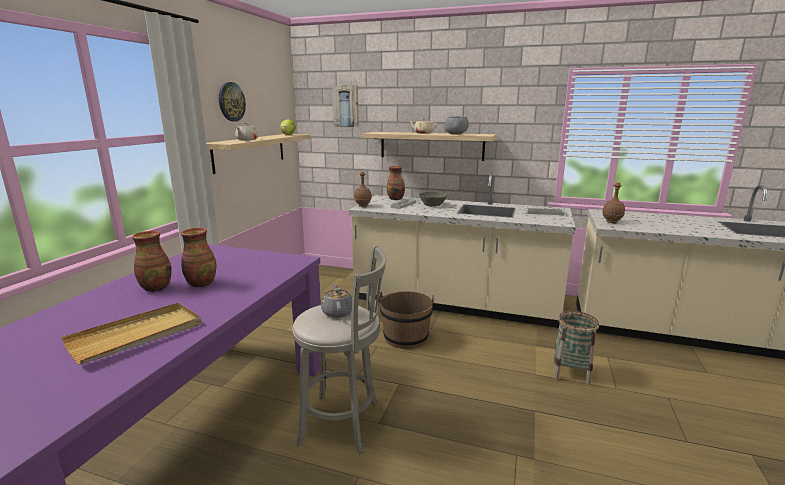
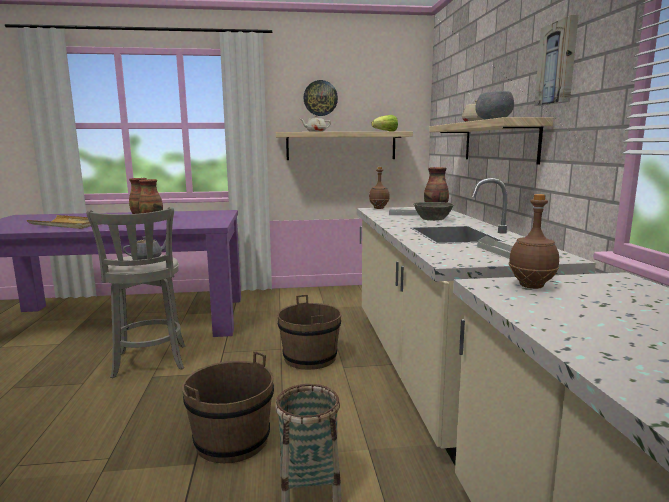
camera: 65 degrees right, 5 degrees down
(346, 106) = (452, 96): picture -> picture (558, 63)
(511, 391) = (232, 440): none -> brown bucket

